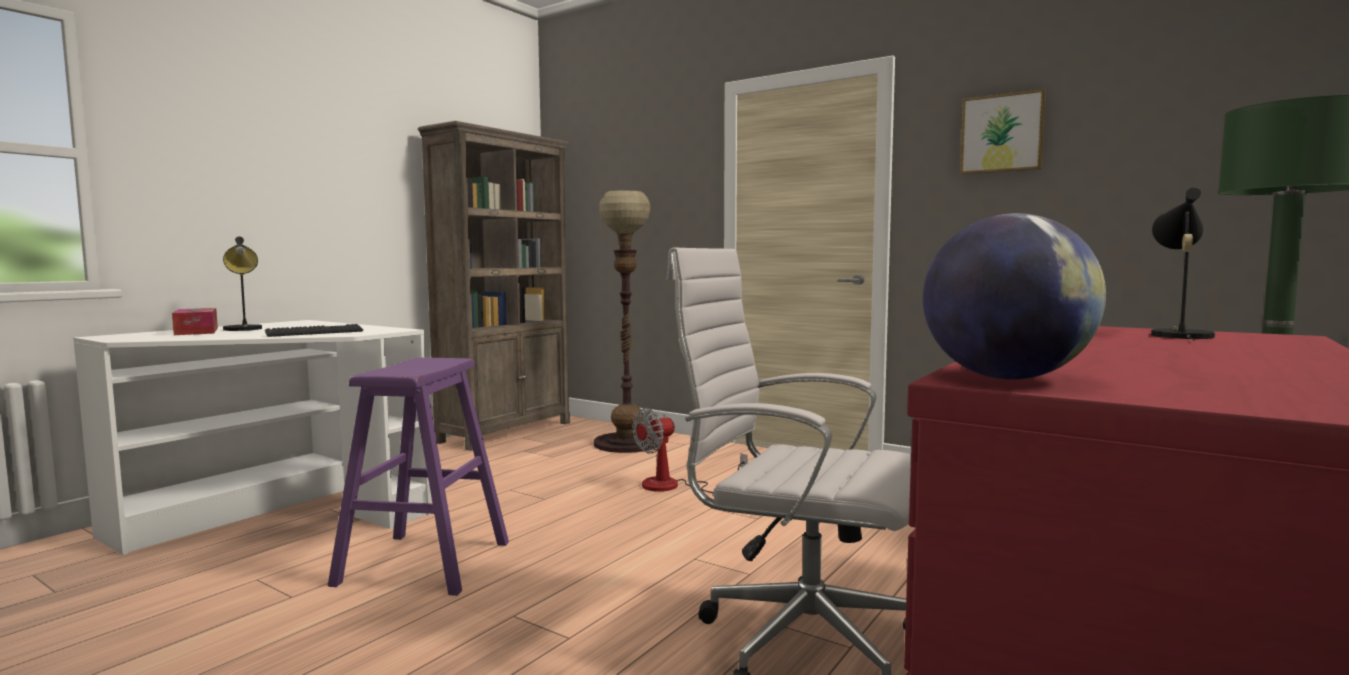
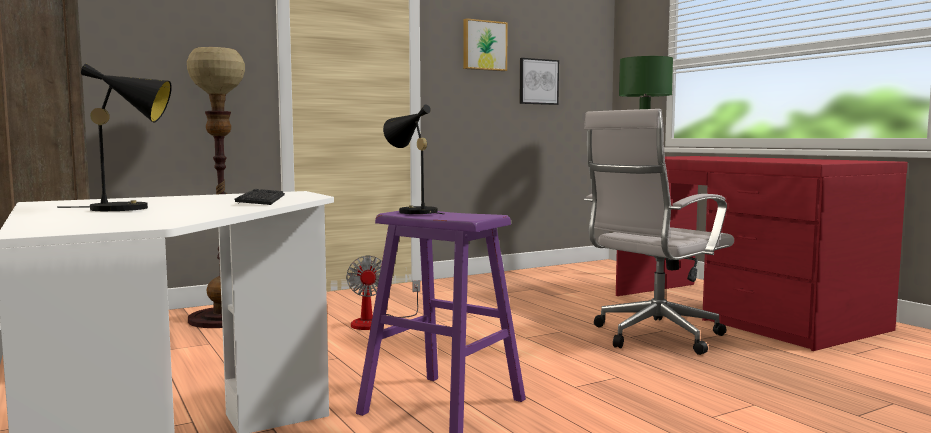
camera: 65 degrees left, 0 degrees up
(196, 331) = (94, 215): tissue box -> none
(1006, 378) = (810, 162): globe -> none
(1122, 179) = (538, 81): none -> picture
(1178, 335) = (685, 157): black table lamp -> black table lamp (413, 211)

